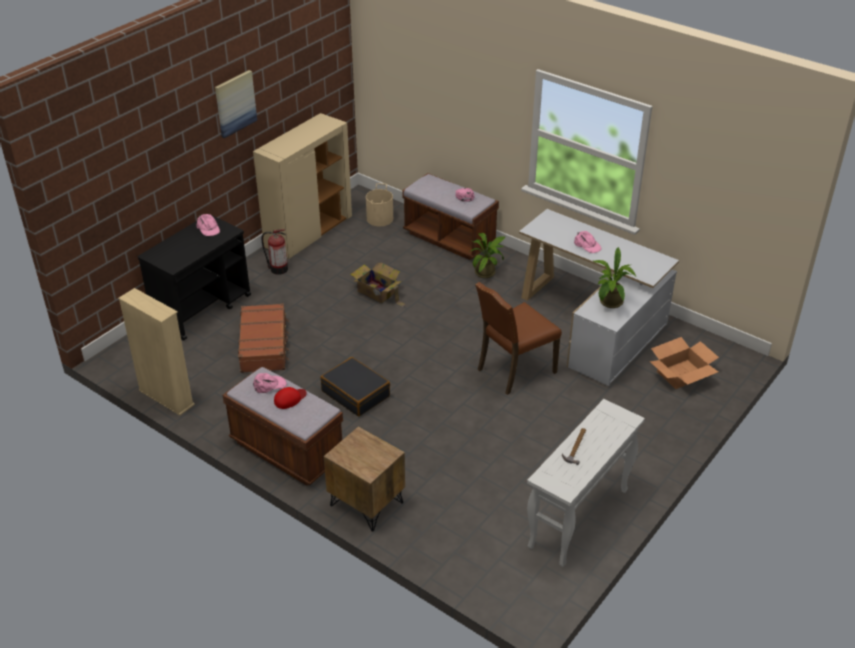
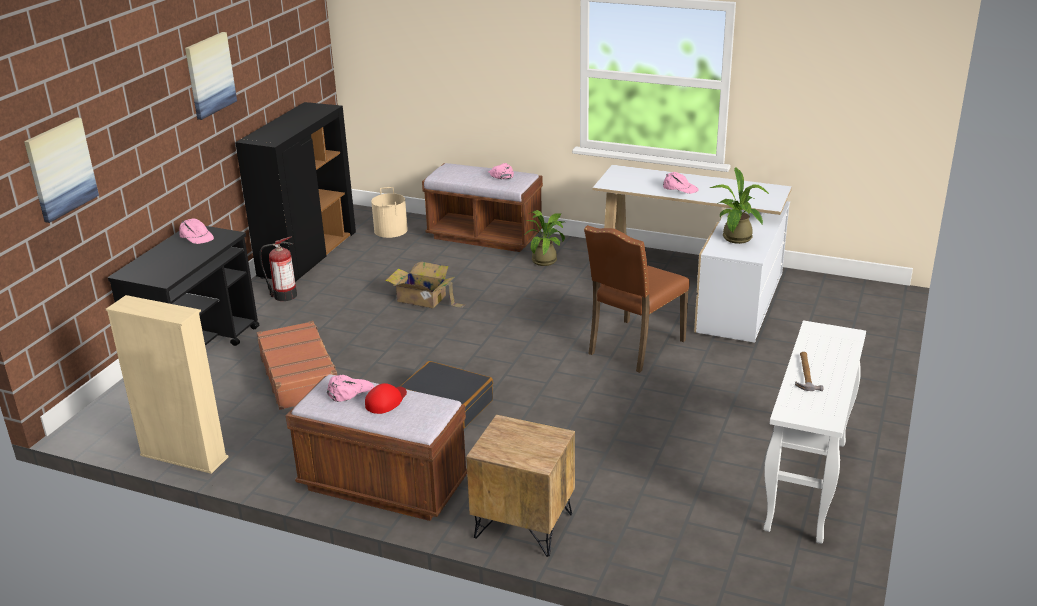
camera: 15 degrees left, 10 degrees down
(107, 185) = (60, 169): none -> picture
(308, 233) = (308, 255): beige cabinet -> black cabinet
(681, 374) = (828, 317): cardboard box -> none

